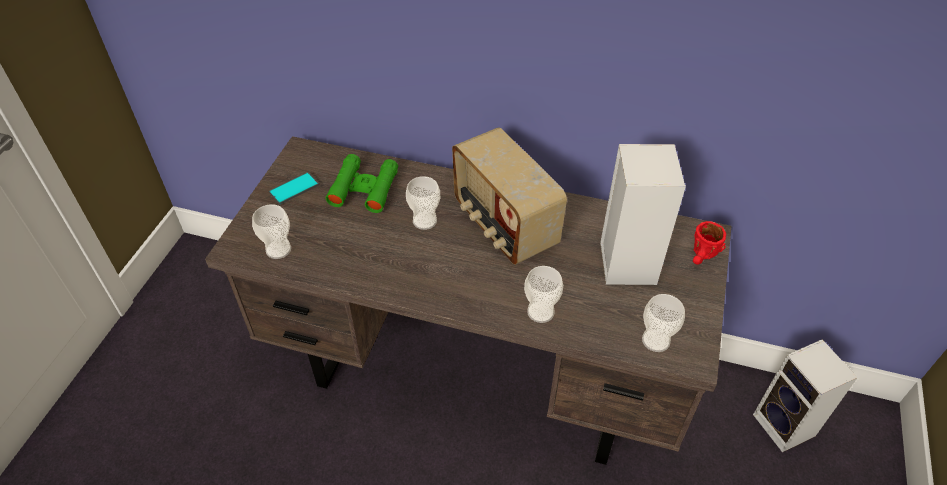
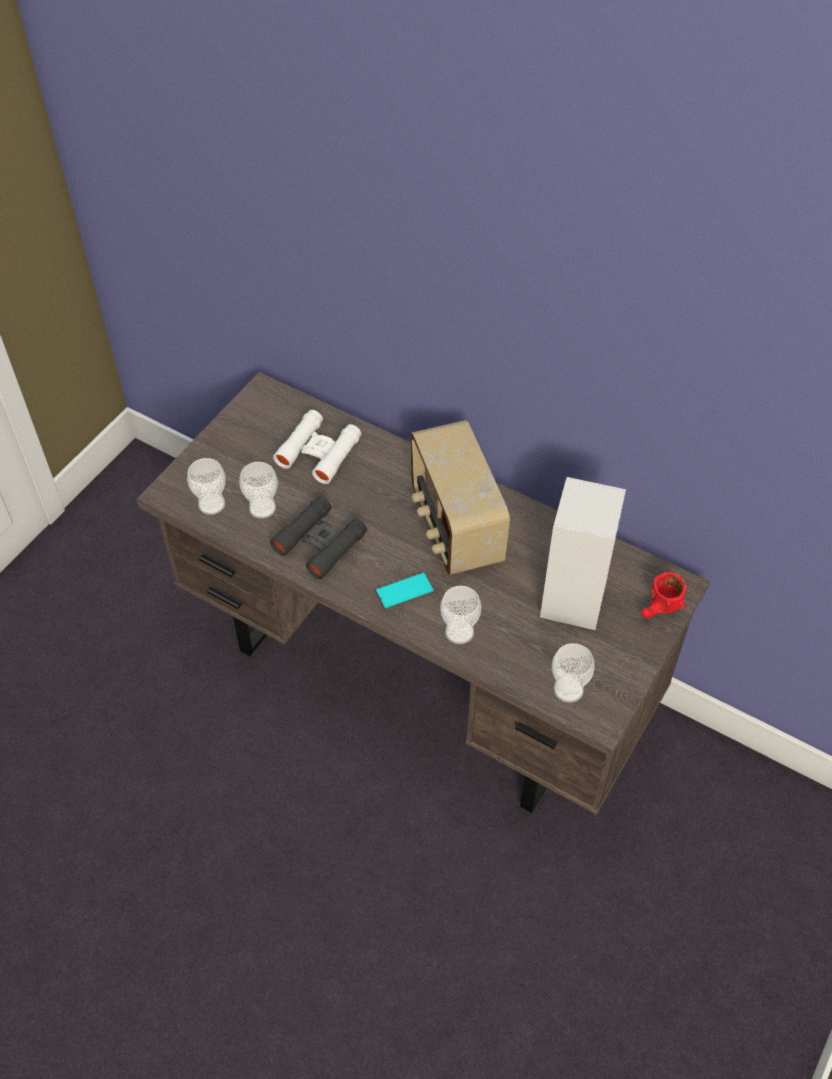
camera: 15 degrees right, 5 degrees up
(294, 188) = (245, 437): phone -> phone (405, 591)
(364, 189) = (318, 452): green binoculars -> white binoculars
(388, 262) = (320, 542): none -> black binoculars
(424, 221) = (372, 503): cup -> cup (262, 508)
(786, 426) = (758, 823): speaker -> none

